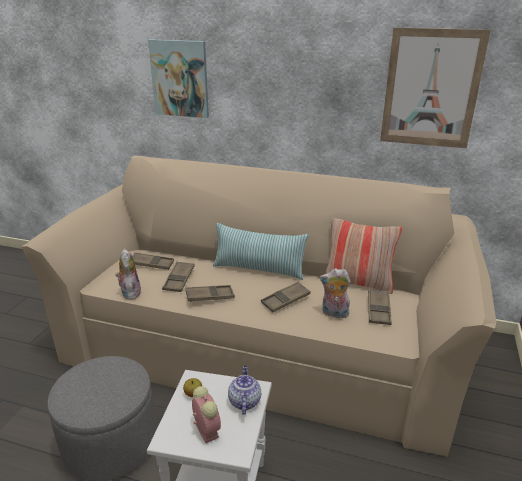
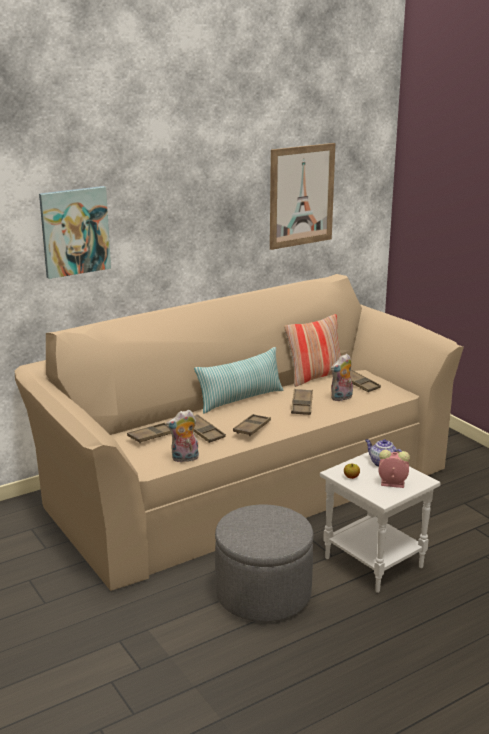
camera: 50 degrees left, 5 degrees down
(130, 292) = (184, 459): plush toy -> plush toy turned 45 degrees counterclockwise

